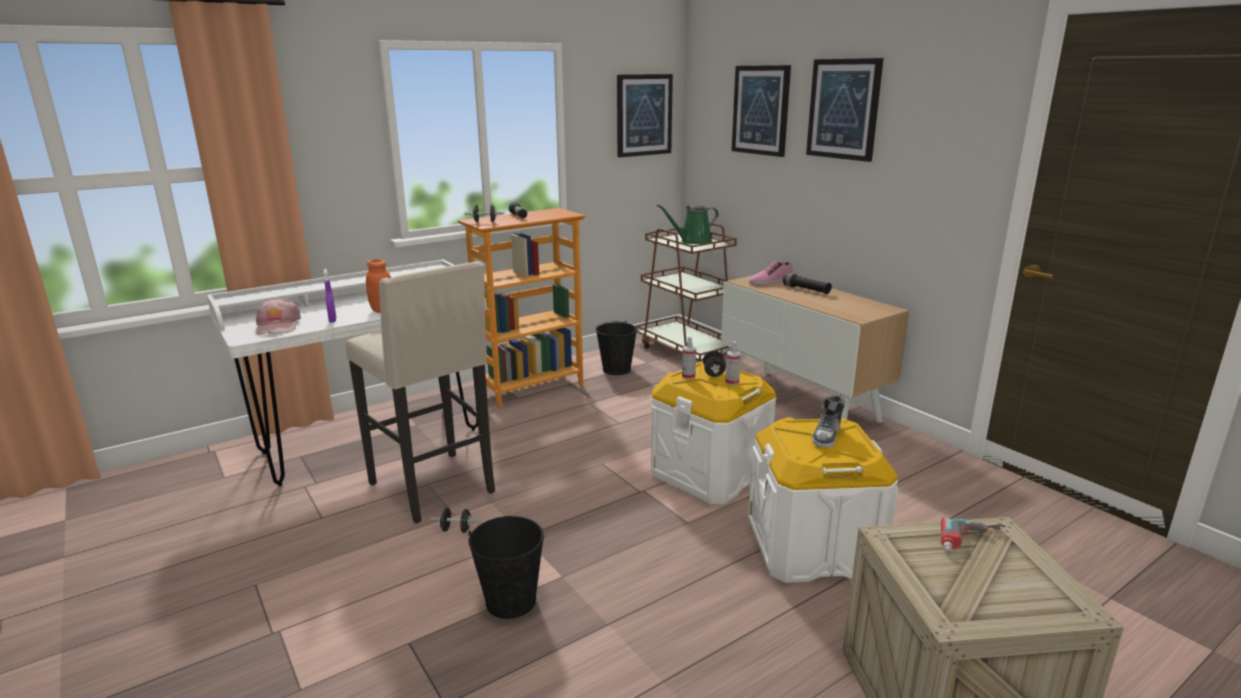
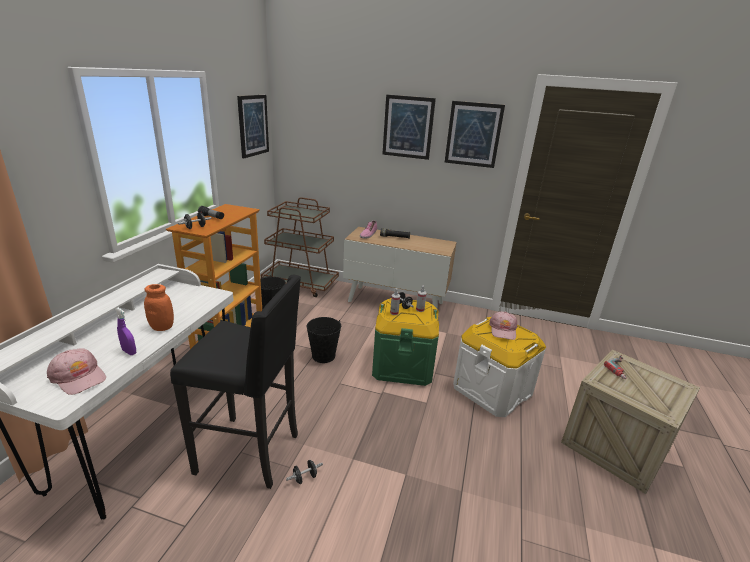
camera: 40 degrees left, 5 degrees up
(435, 488) = (251, 453): beige stool -> black stool
(511, 601) = (398, 509): black bucket -> black bucket (323, 356)
(693, 241) = (301, 213): green watering can -> none
(710, 473) = (402, 365): white storage box -> green storage box
(761, 110) = (343, 124): picture -> picture (473, 134)
(827, 435) = (503, 330): shoe -> pink cap

